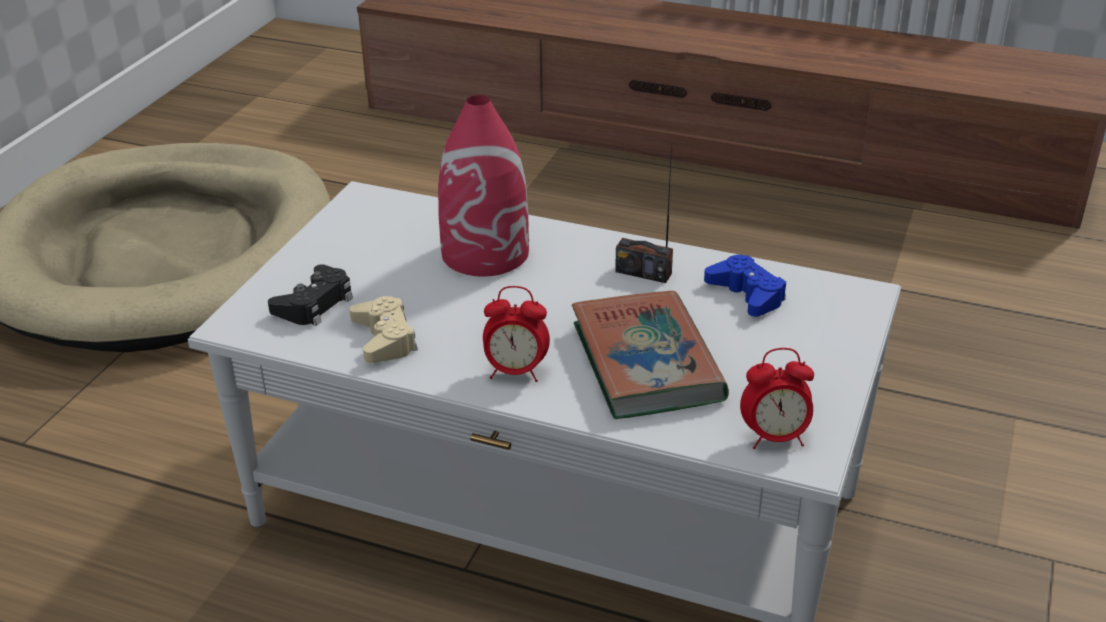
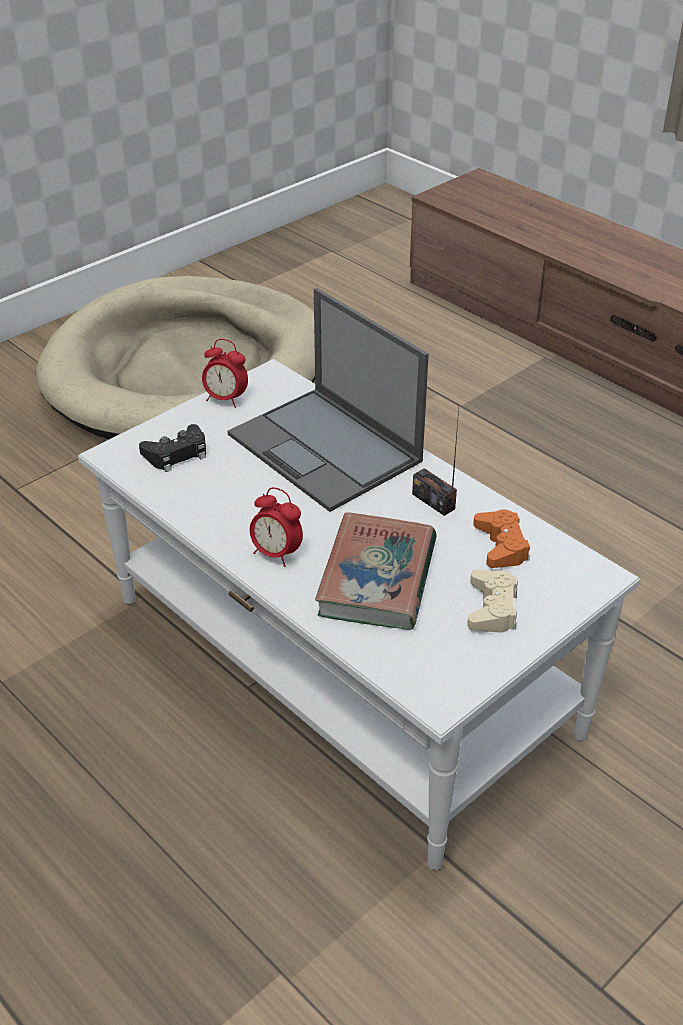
camera: 25 degrees right, 5 degrees up
(384, 338) = (204, 497): beige game controller -> beige game controller (492, 608)
(486, 253) = (326, 449): red vase -> laptop
(746, 294) = (501, 545): blue game controller -> orange game controller
(774, 438) = (427, 673): alarm clock -> alarm clock (225, 399)

